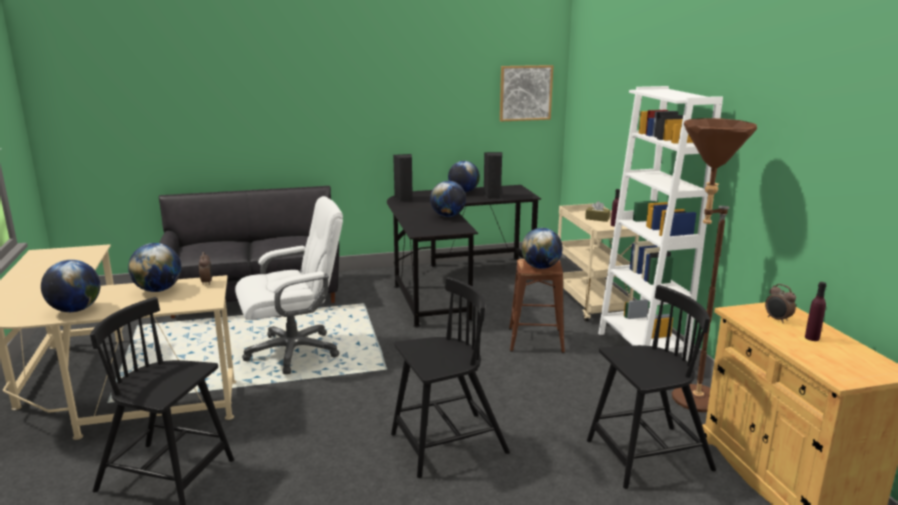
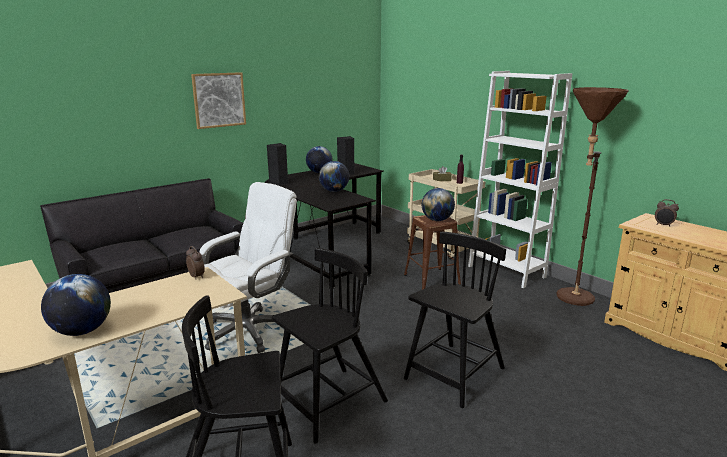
camera: 25 degrees left, 0 degrees up
(158, 290) = (153, 293): globe -> none
(525, 93) = (353, 88): picture -> picture (219, 100)
(647, 456) = (589, 344): black chair -> black chair (329, 404)
(812, 338) = (698, 232): purple bottle -> none

